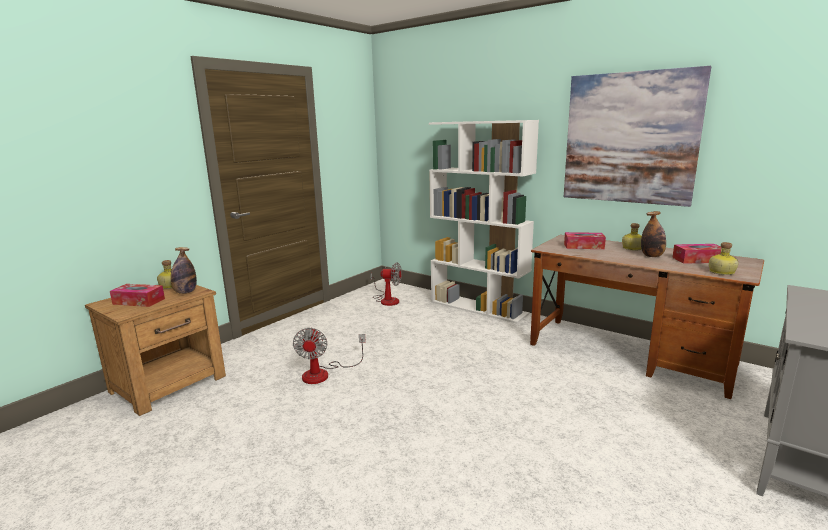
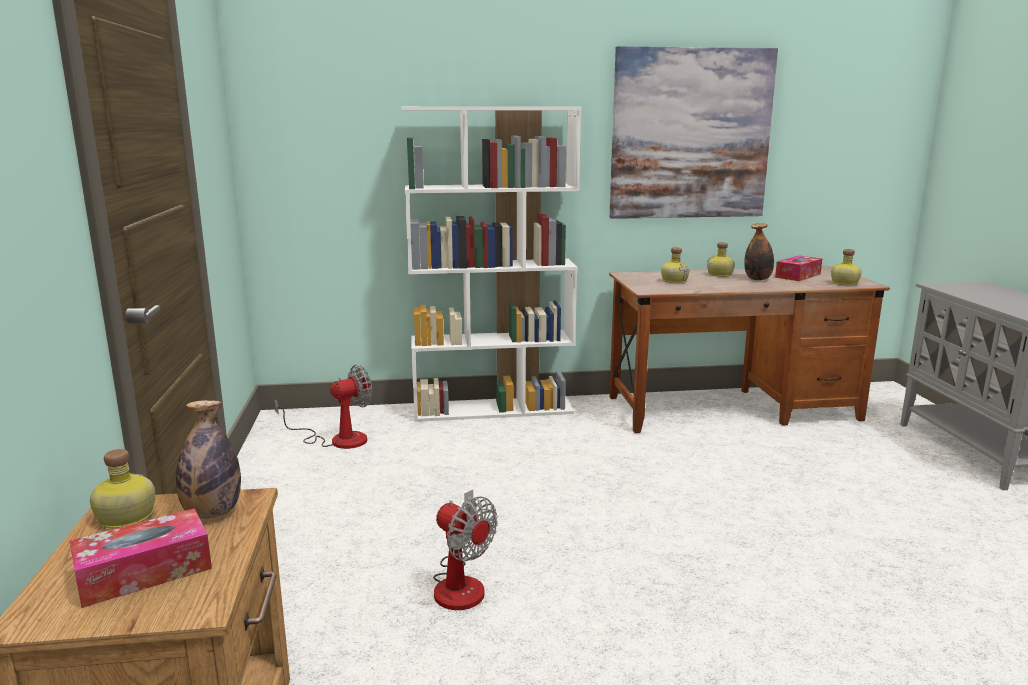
camera: 45 degrees left, 0 degrees up
(583, 246) = (674, 281): tissue box -> bottle

